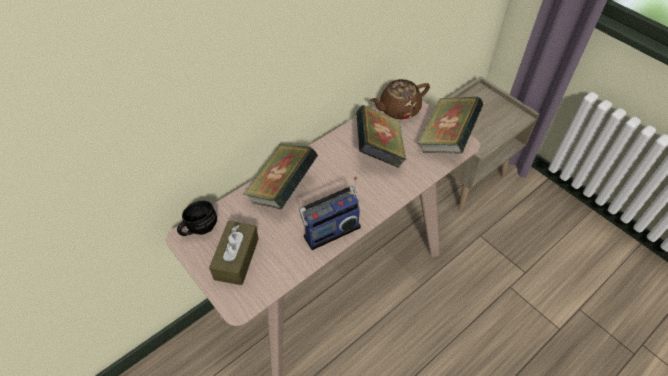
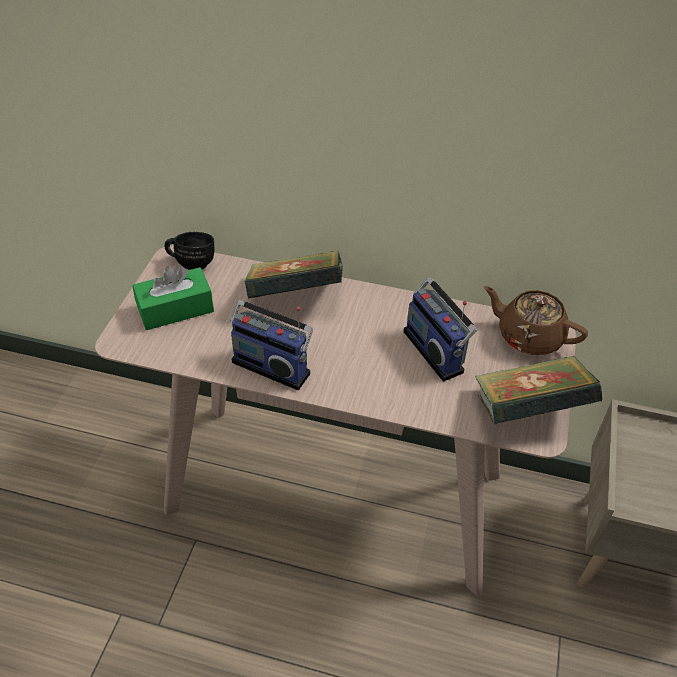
camera: 55 degrees right, 5 degrees down
(236, 258) = (175, 309): brown tissue box -> green tissue box
(378, 150) = (436, 350): book -> radio

